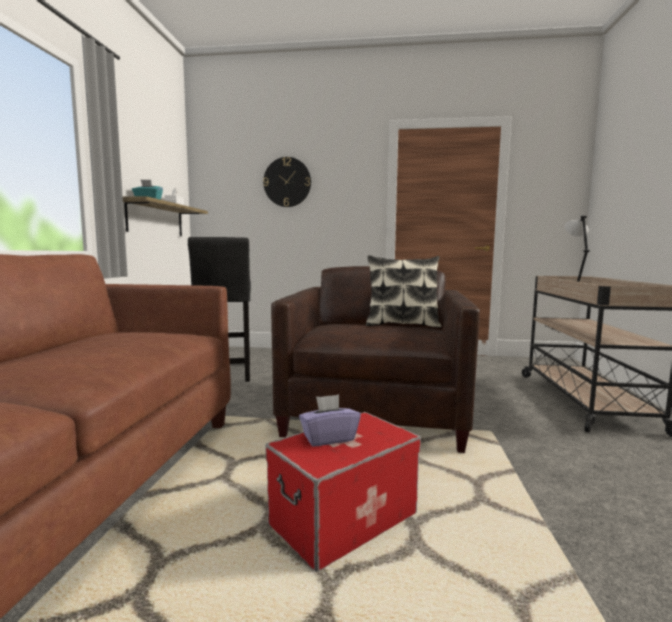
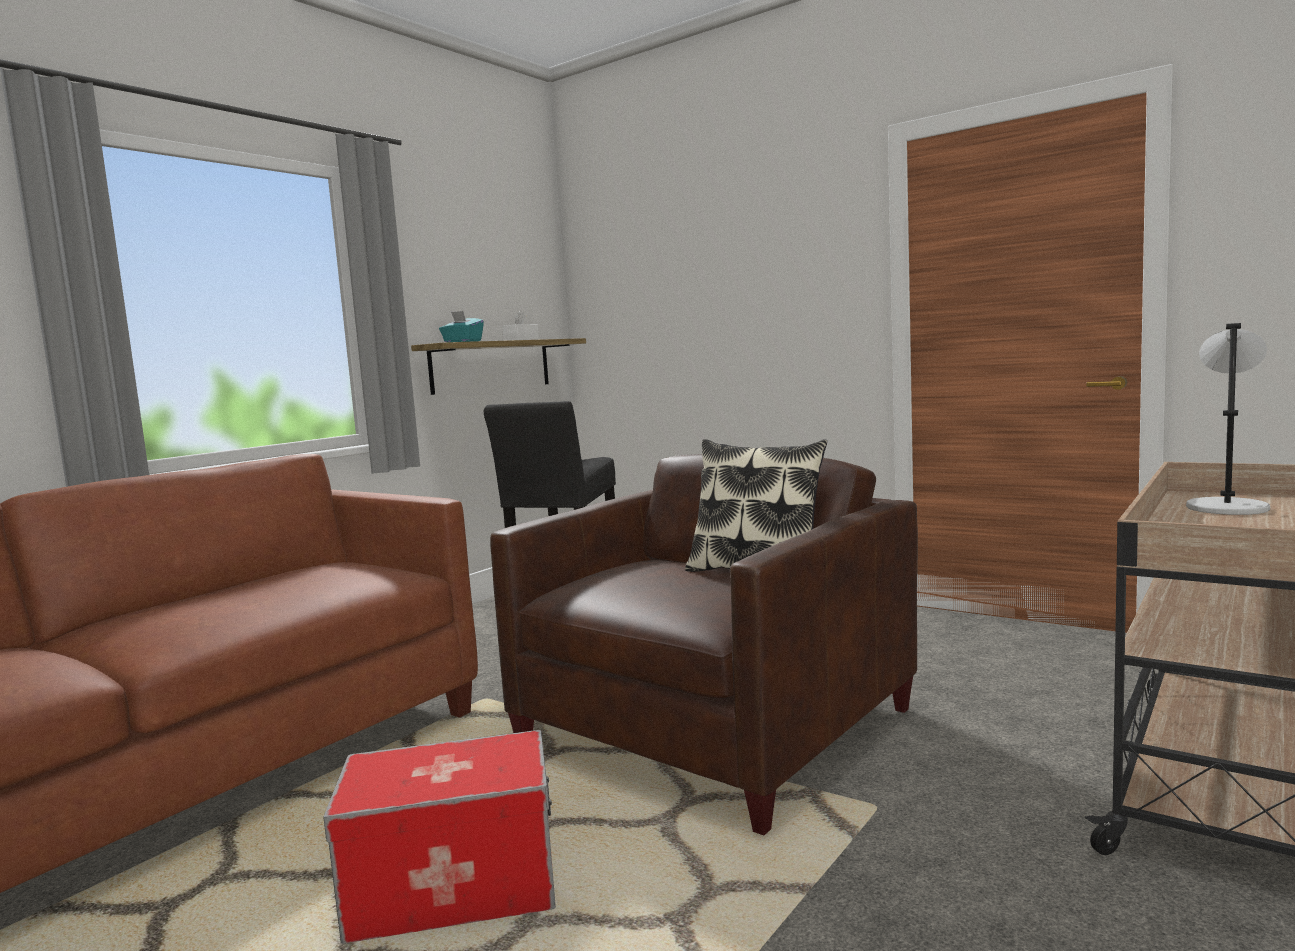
camera: 30 degrees right, 0 degrees up
(287, 182) = (709, 274): wall clock -> none
(328, 438) = (425, 762): purple tissue box -> none

